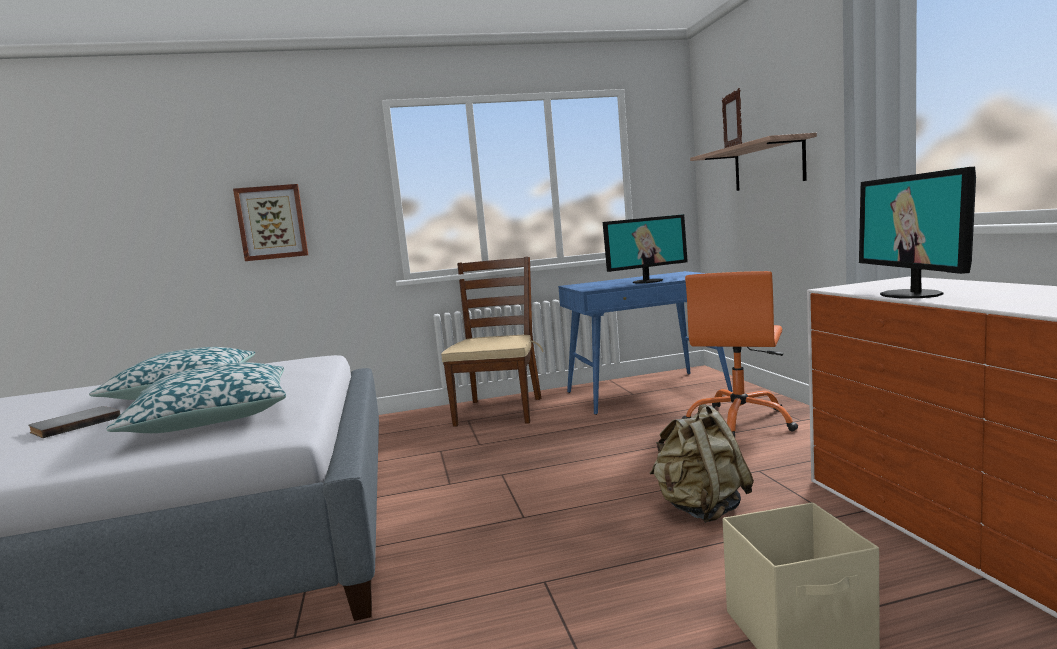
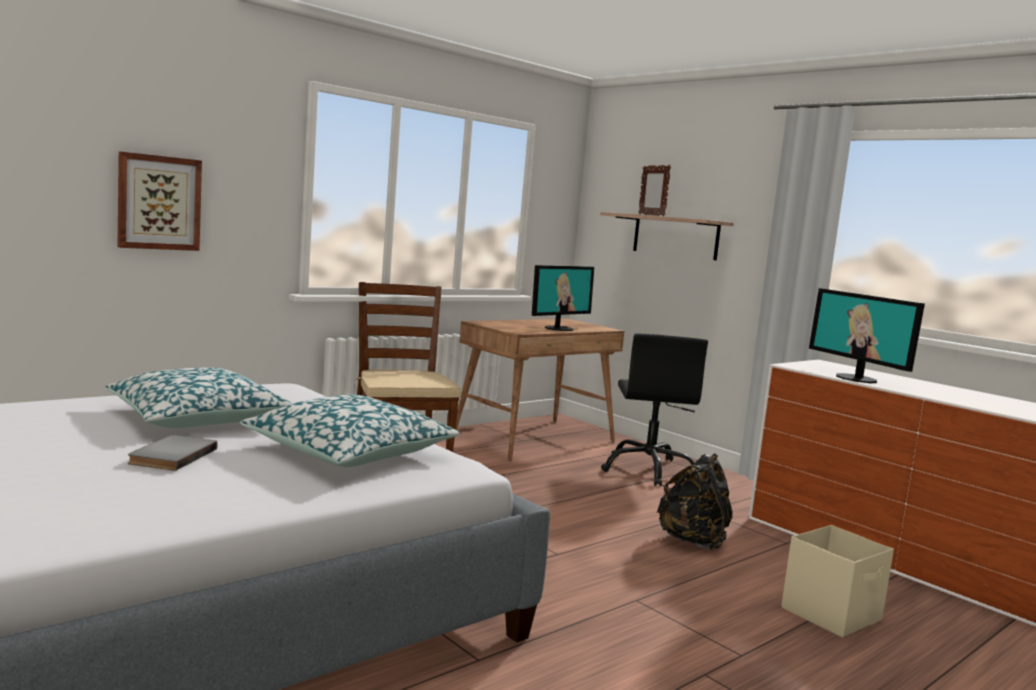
camera: 30 degrees left, 0 degrees up
(647, 392) = (534, 439): blue desk -> brown desk
(701, 509) = (693, 541): beige backpack -> black backpack
(740, 421) = (649, 470): orange office chair -> black office chair

